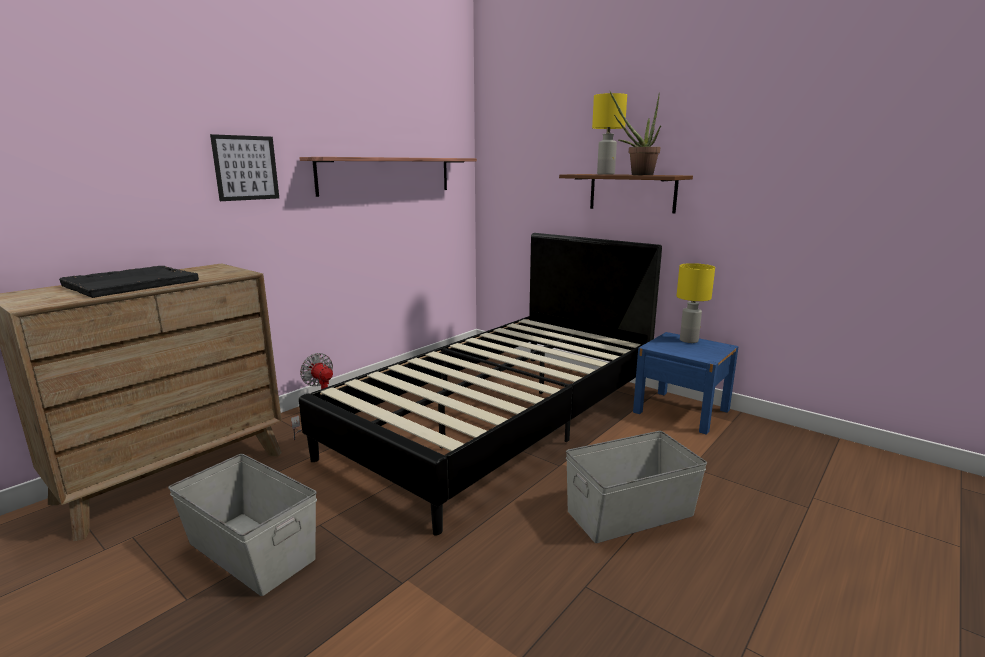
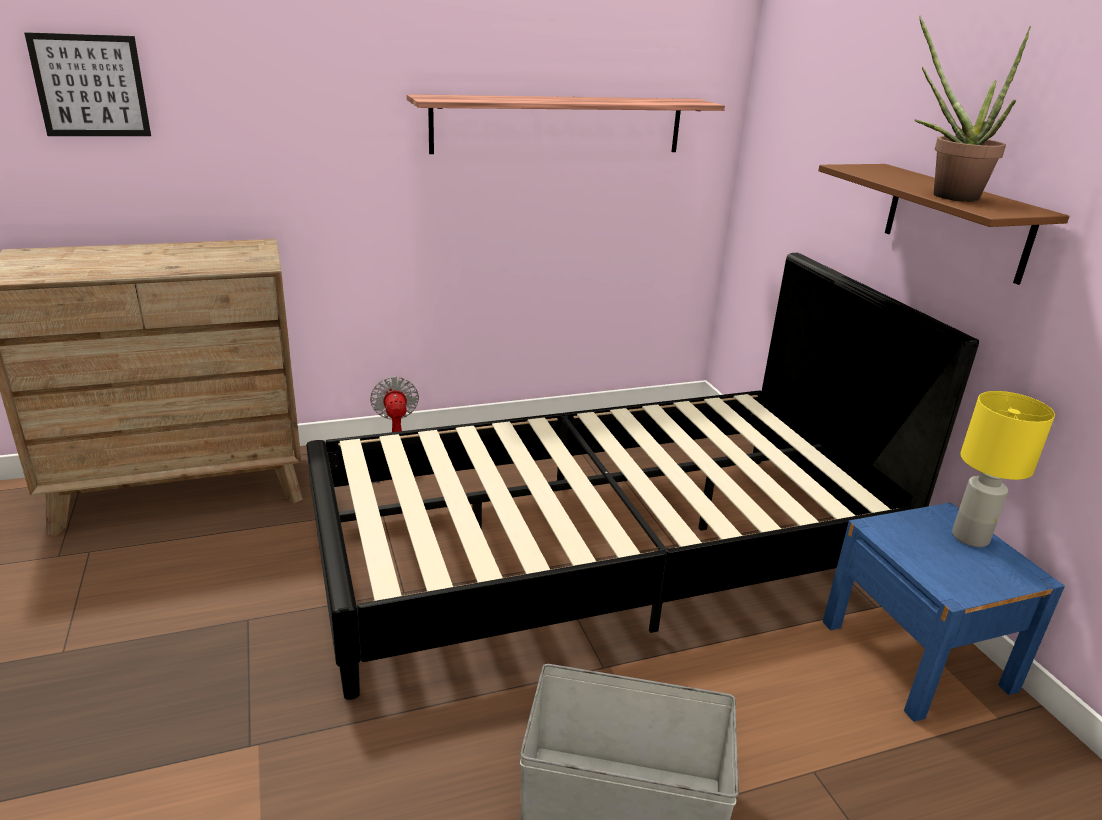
camera: 30 degrees right, 10 degrees up
(130, 283) = (133, 259): black tray -> none
(246, 168) = (322, 109): picture -> picture (90, 86)
(250, 551) = (159, 621): grey storage box -> none
(605, 174) = (904, 178): yellow table lamp -> none

